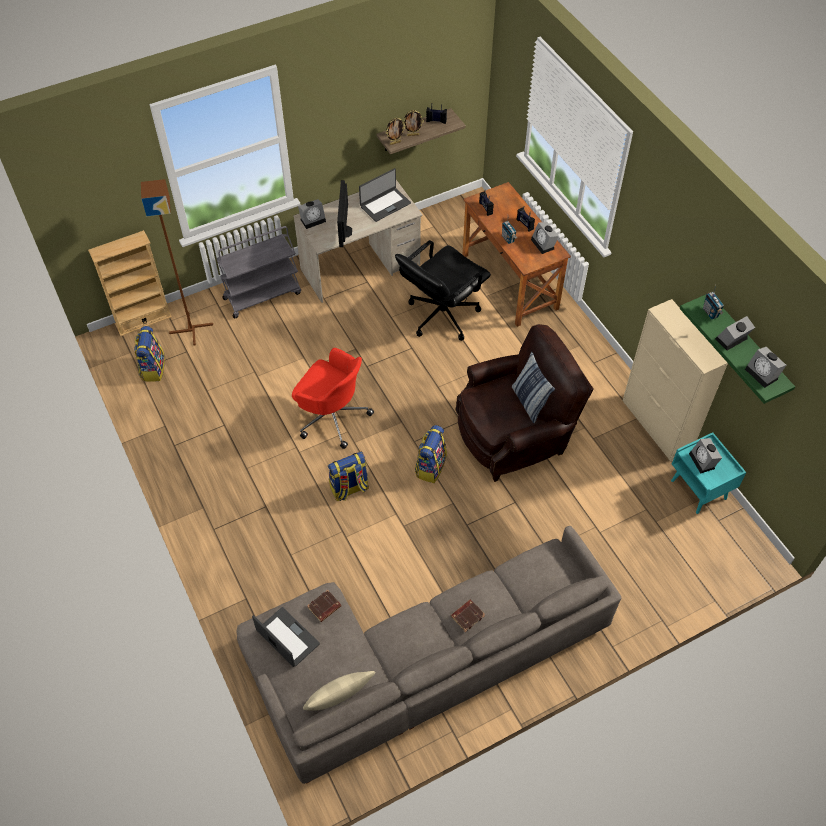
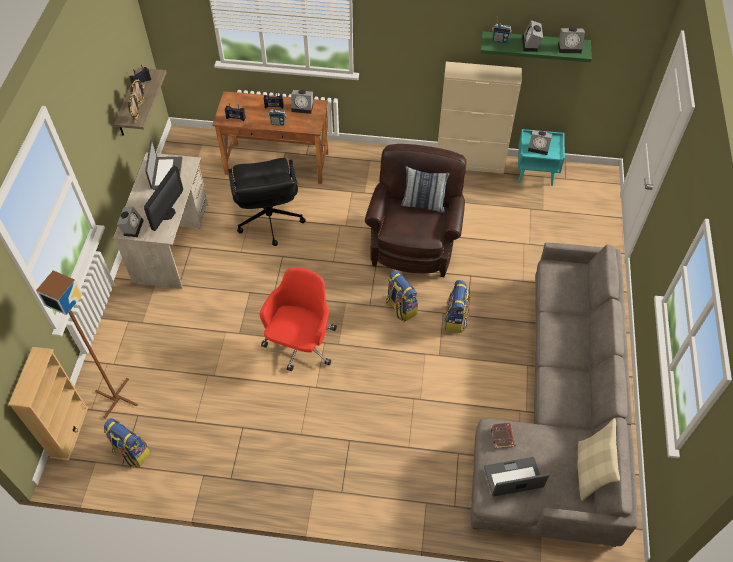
camera: 55 degrees left, 0 degrees up
(262, 295) = (133, 325): grey cart -> none
(332, 416) = (300, 345): red office chair -> red office chair turned 45 degrees counterclockwise
(345, 231) = (167, 213): monitor -> monitor turned 105 degrees counterclockwise
(349, 489) = (378, 372): backpack -> backpack (456, 319)
(467, 616) = (570, 347): brown book -> none

